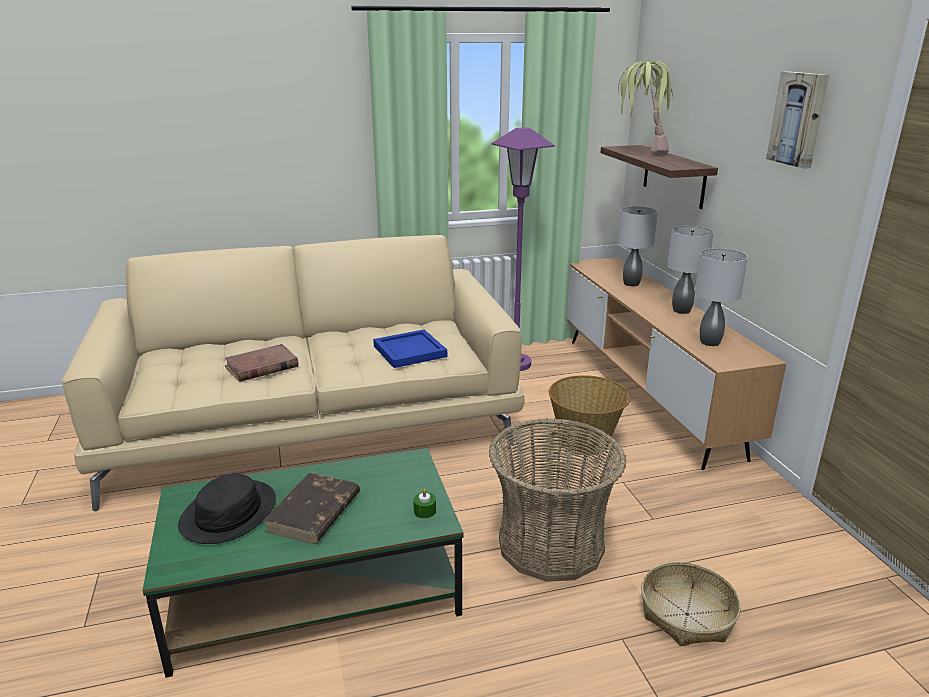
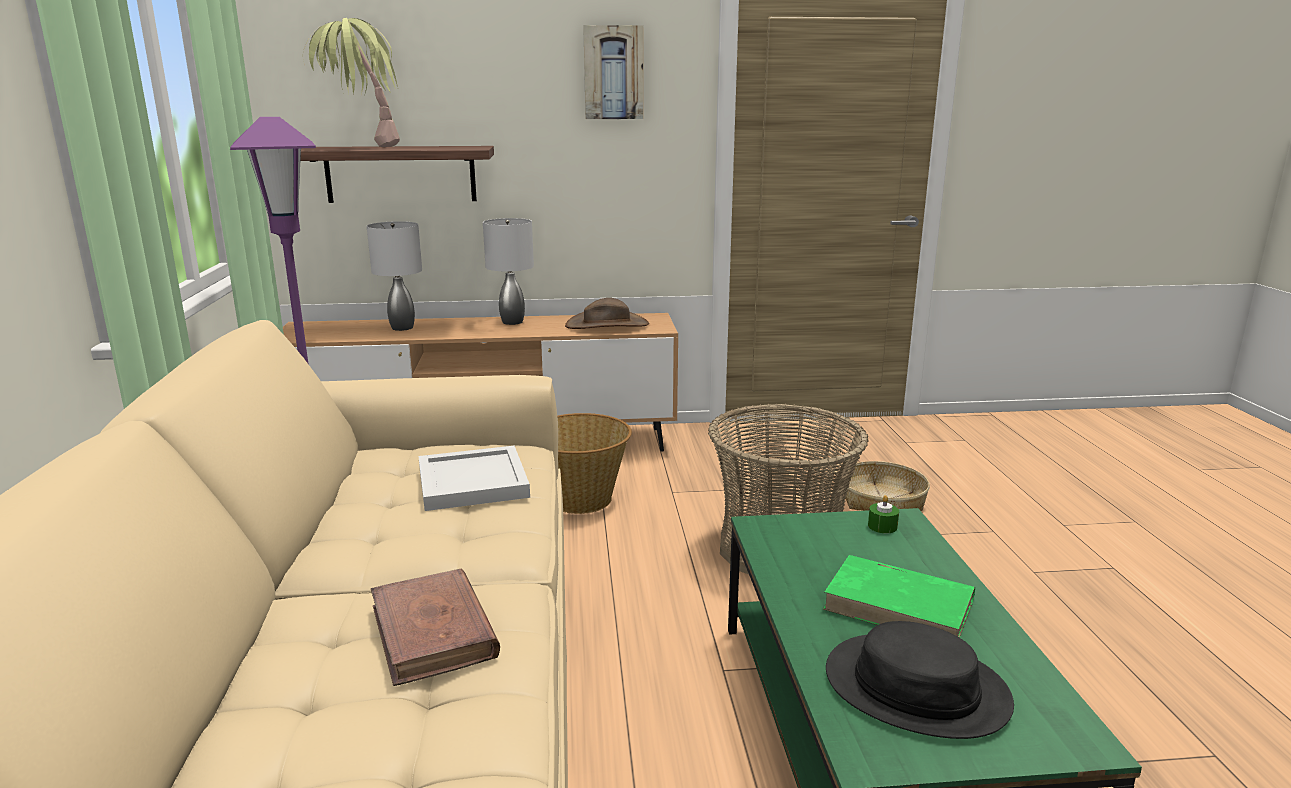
camera: 80 degrees left, 5 degrees down
(313, 512) = (900, 605): brown book -> green book
(410, 351) = (471, 482): blue tray -> white tray
(710, 342) = (607, 325): grey table lamp -> brown hat

